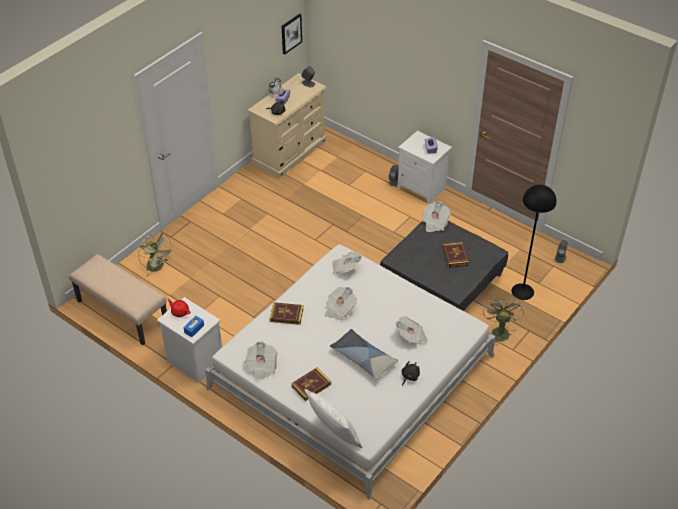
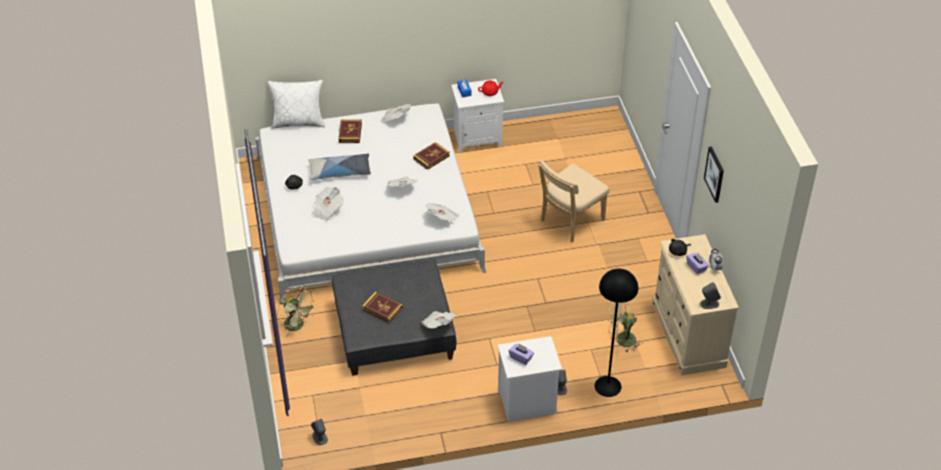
camera: 130 degrees right, 0 degrees up
(121, 312) = (573, 125): beige bench -> none
(158, 267) = (606, 166): green fan -> green fan (621, 340)
(241, 254) = (569, 221): none -> beige chair
(291, 33) = (752, 259): picture -> picture (715, 174)
(522, 291) = (316, 375): black floor lamp -> black floor lamp (607, 386)

